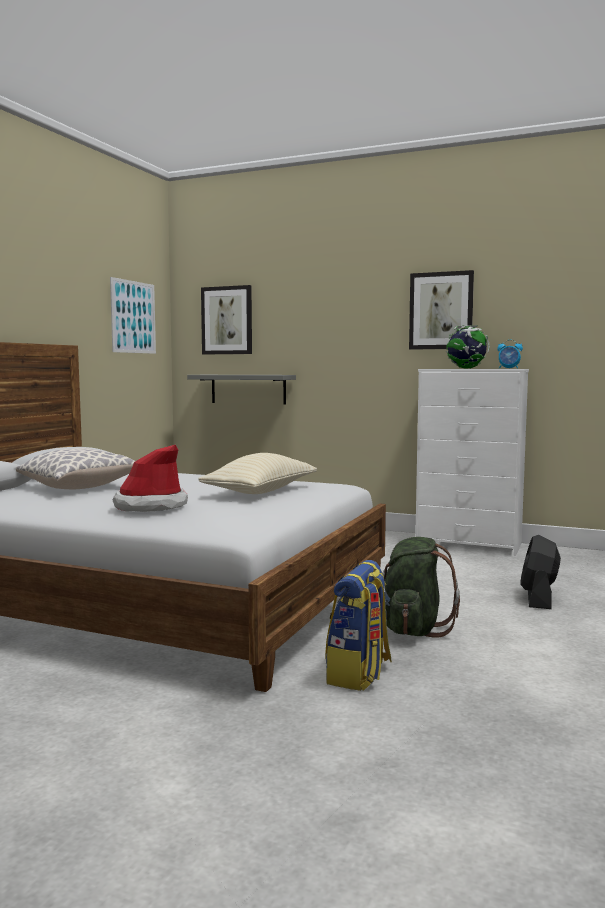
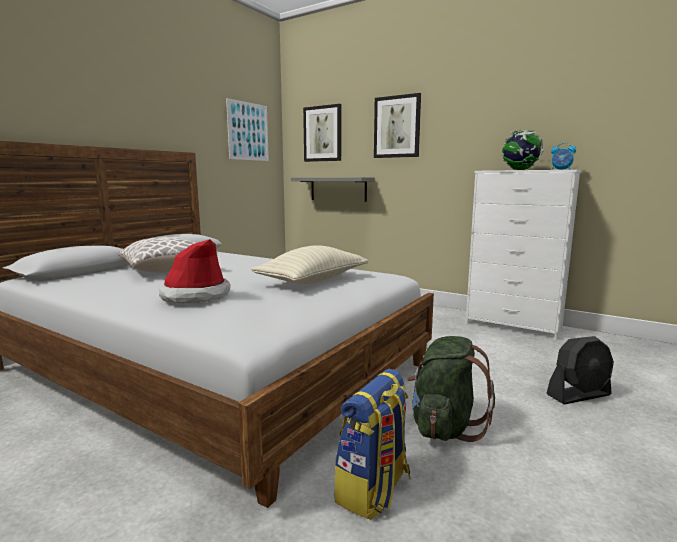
camera: 10 degrees right, 5 degrees up
(441, 311) = (500, 119): picture -> picture (397, 127)
(538, 599) = (579, 395): black fan -> black fan turned 135 degrees counterclockwise

